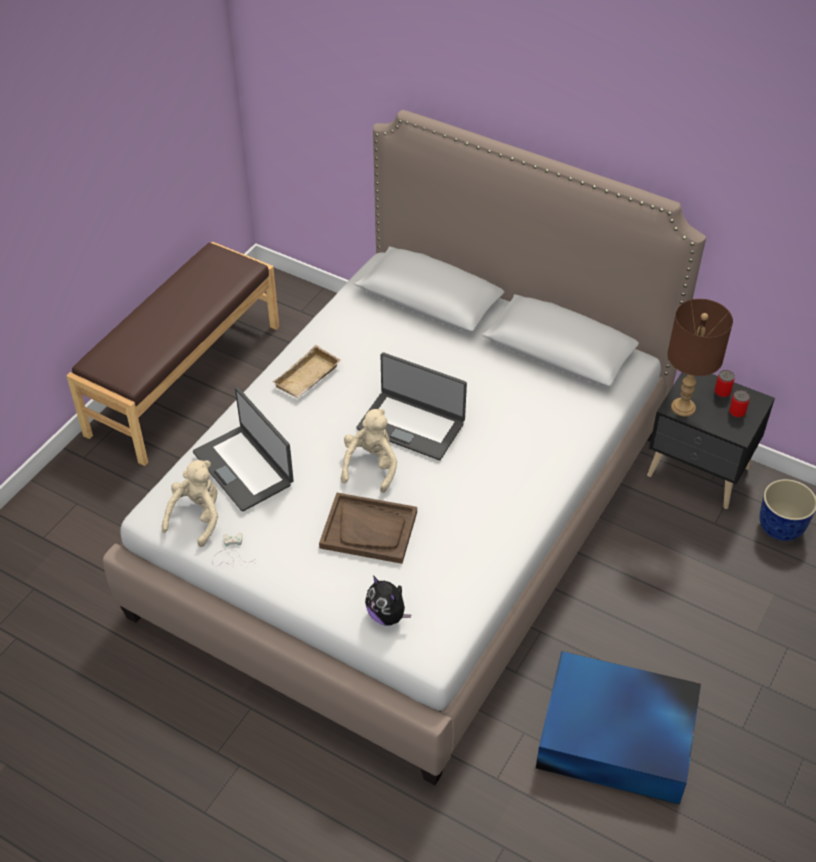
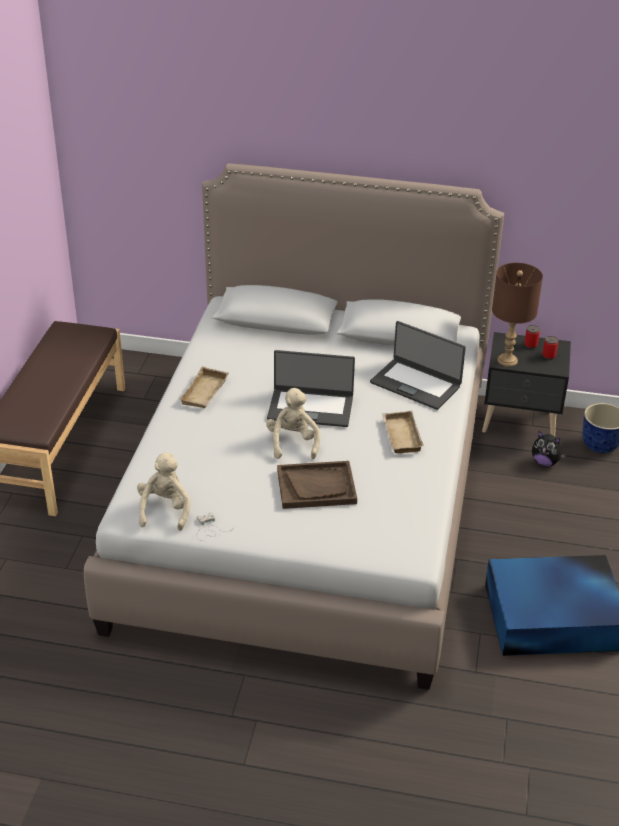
camera: 20 degrees left, 10 degrees down
(244, 468) = (187, 465): laptop -> laptop (416, 384)
(387, 615) = (365, 542): plush toy -> plush toy (545, 462)
(493, 486) = (400, 435): none -> beige tray

